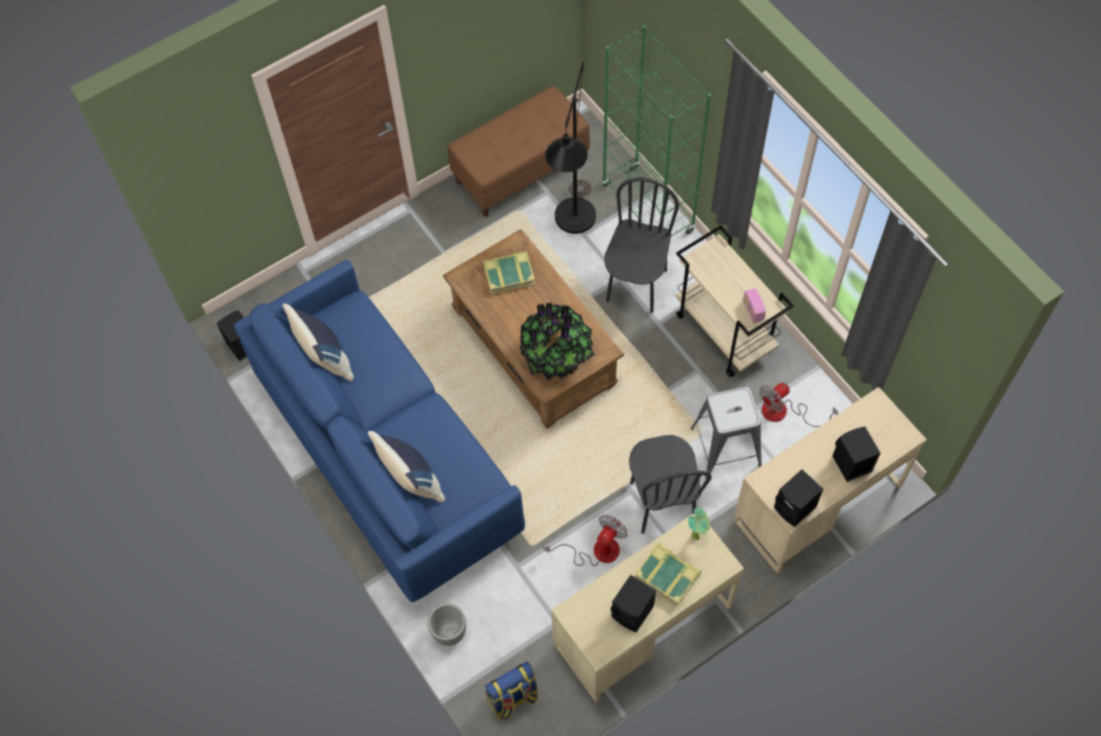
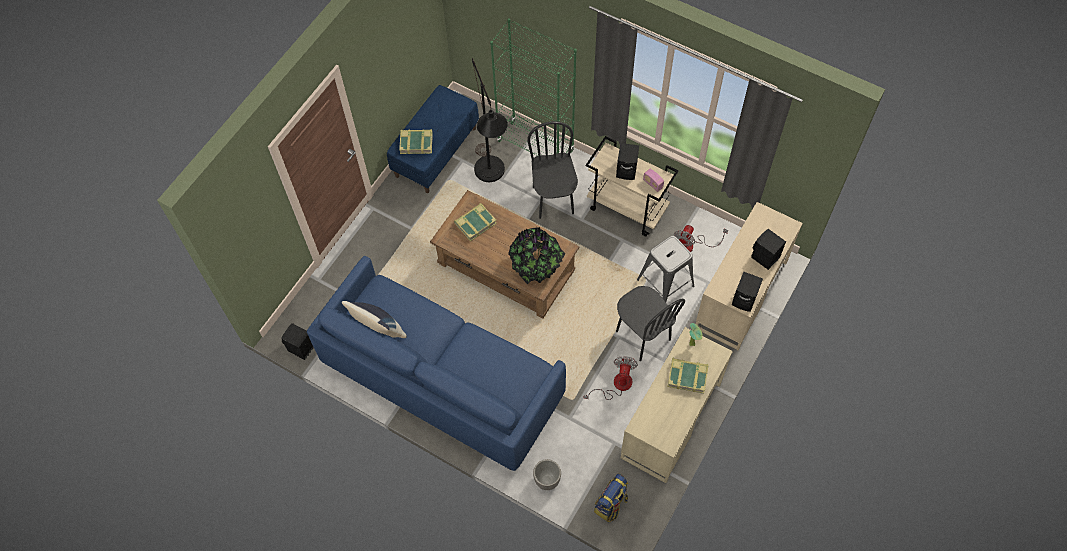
camera: 25 degrees left, 0 degrees up
(410, 480) = (481, 387): blue pillow -> none
(489, 147) = (416, 143): none -> book
(520, 169) = (436, 151): brown bench -> blue bench
(633, 613) = (678, 409): black speaker -> black speaker (627, 170)

